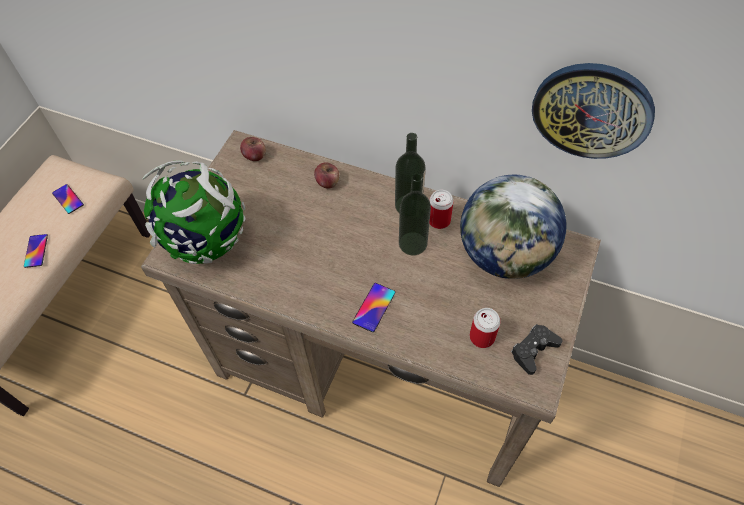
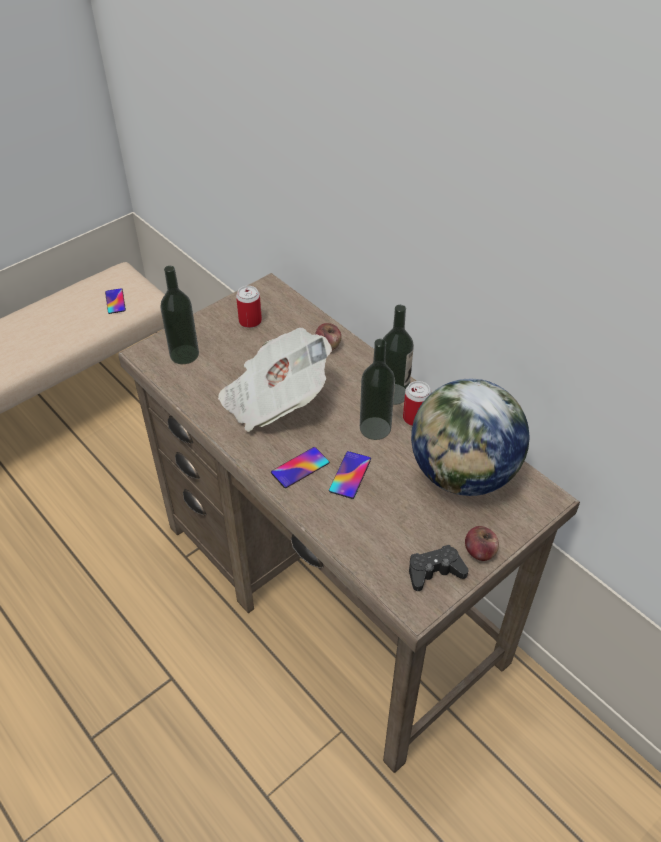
camera: 25 degrees right, 10 degrees down
(36, 251) = (63, 334): phone -> phone (350, 475)
(205, 242) = (184, 354): globe -> bottle
(255, 156) = (275, 300): apple -> apple (480, 551)
(313, 252) = (274, 399): none -> newspaper
(482, 337) = (389, 537): can -> can (250, 321)
(592, 110) = (578, 331): wall clock -> none

